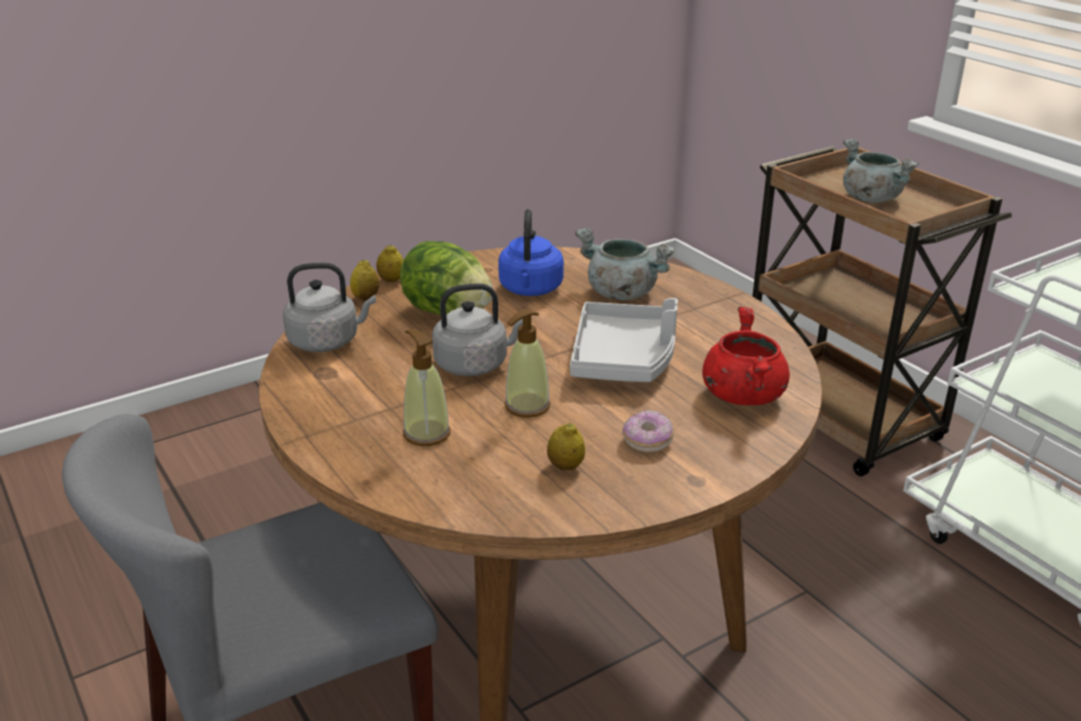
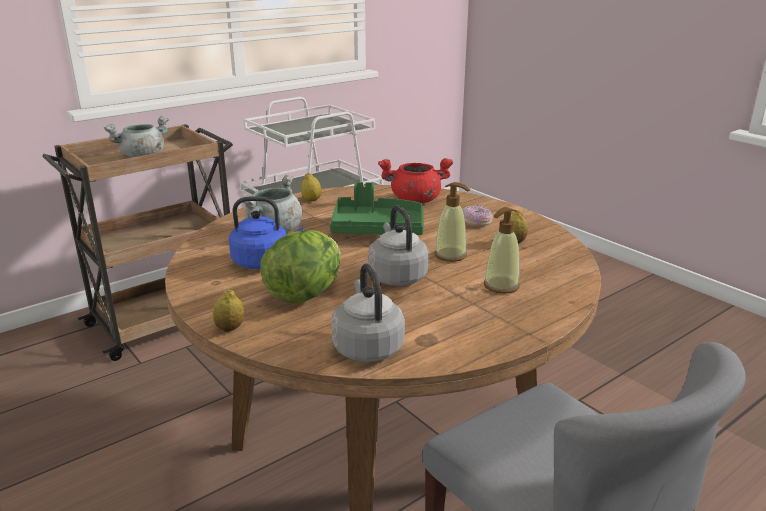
camera: 95 degrees left, 5 degrees down
(366, 298) = (270, 338): lemon -> lemon (311, 200)
(624, 358) = (377, 229): grey tray -> green tray

